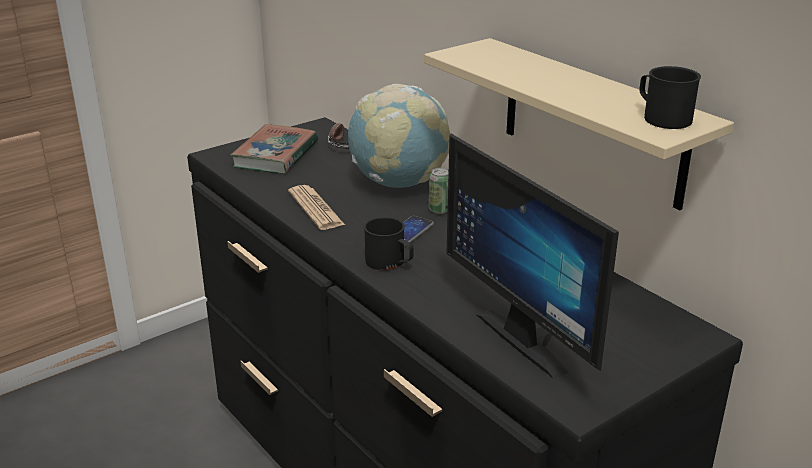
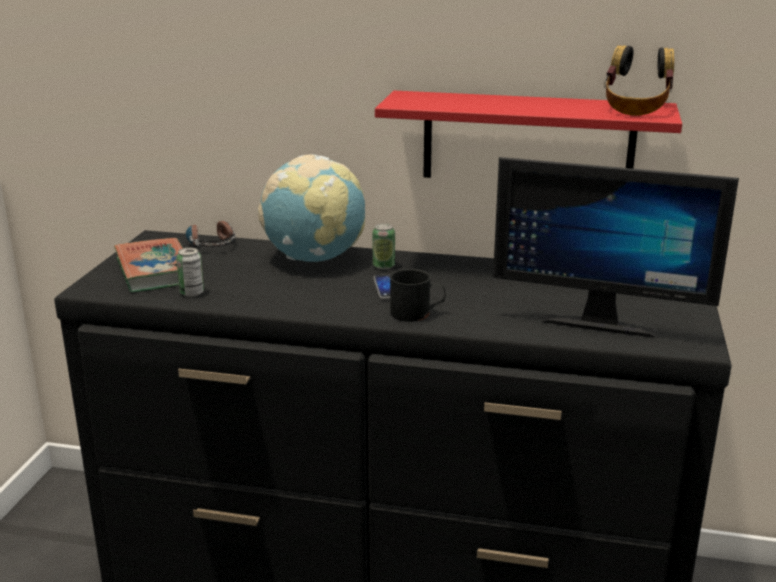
camera: 40 degrees left, 5 degrees down
(268, 182) = (192, 293): none -> can
(315, 208) = (278, 298): newspaper -> none
(592, 122) = (527, 140): beige shelf -> red shelf
(661, 117) = (636, 109): black mug -> headphones

